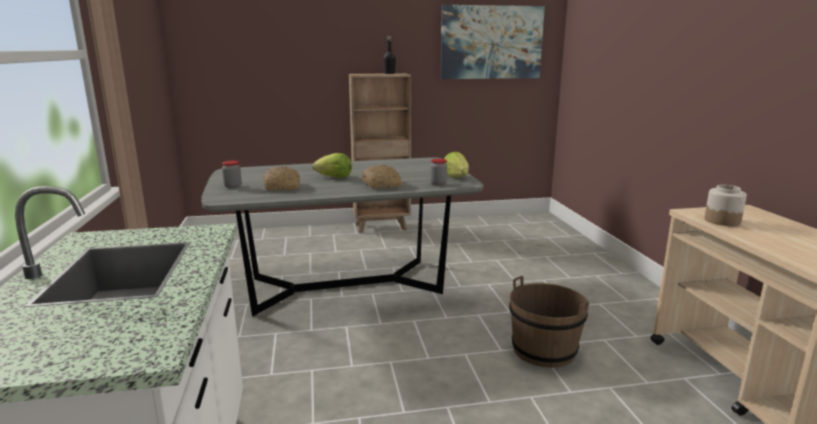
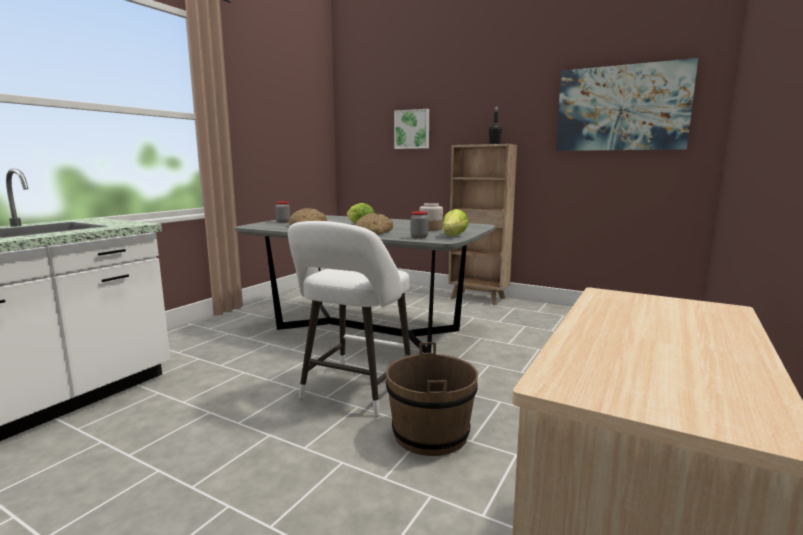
camera: 40 degrees right, 5 degrees down
(283, 54) = (412, 129): none -> picture
(441, 344) = (354, 392): none -> white stool
(722, 221) = (619, 308): jar -> jar (431, 229)

